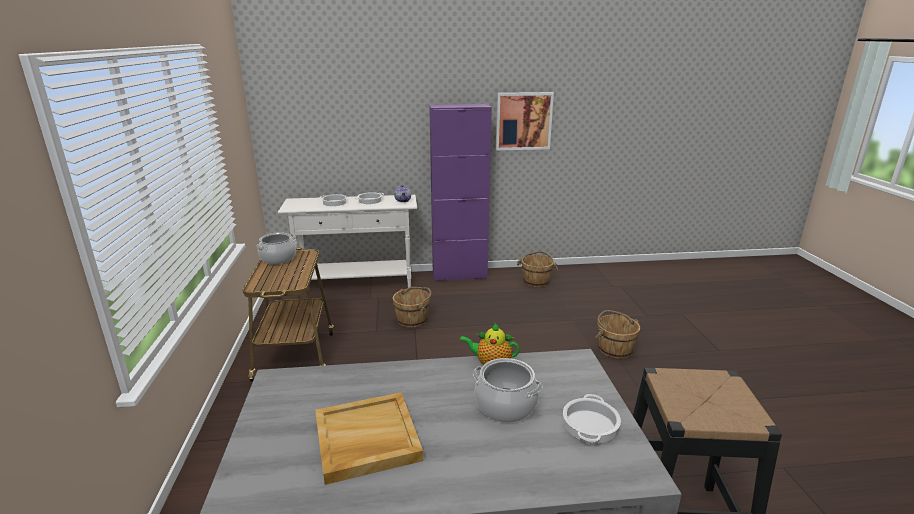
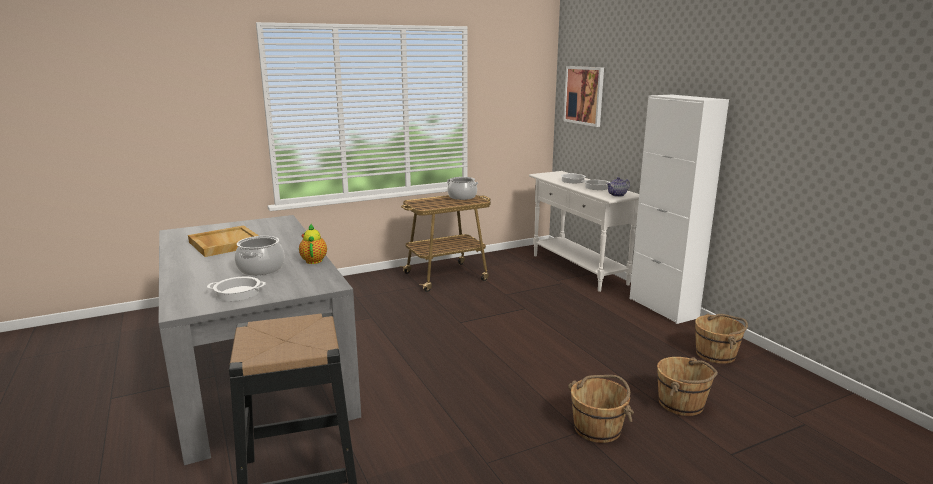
camera: 70 degrees right, 5 degrees down
(412, 320) = (540, 304): brown bucket -> brown bucket (682, 404)
(459, 275) = (663, 308): purple cabinet -> white cabinet
(523, 121) = (771, 129): picture -> picture (584, 95)

